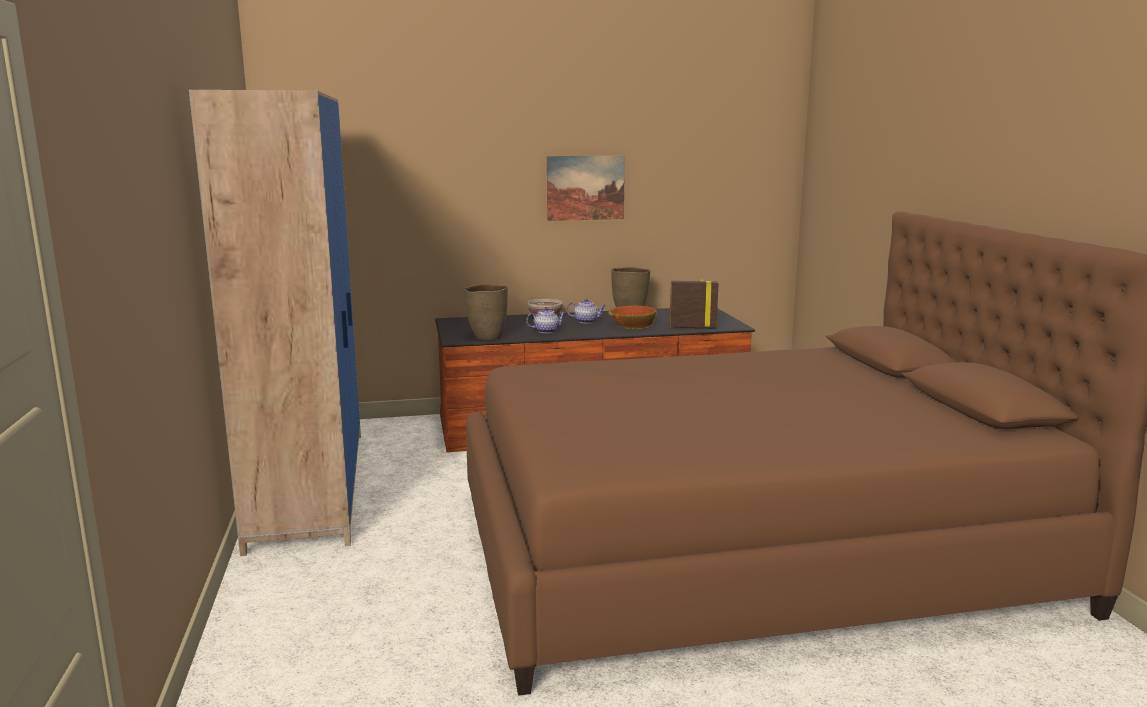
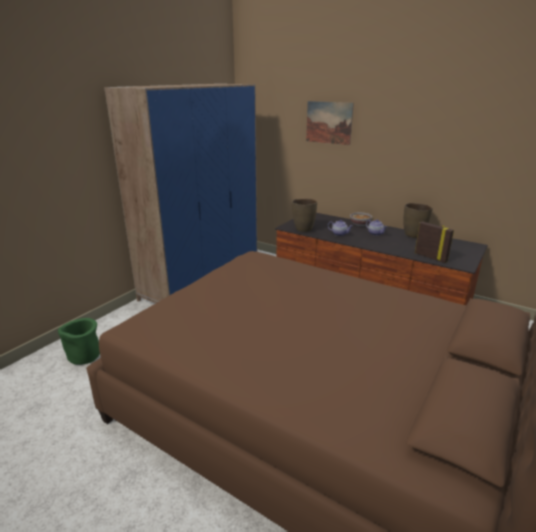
camera: 45 degrees right, 10 degrees up
(306, 658) = (84, 356): none -> green planter
(585, 188) = (403, 146): picture -> picture (329, 122)
(632, 324) = (397, 243): bowl -> none

